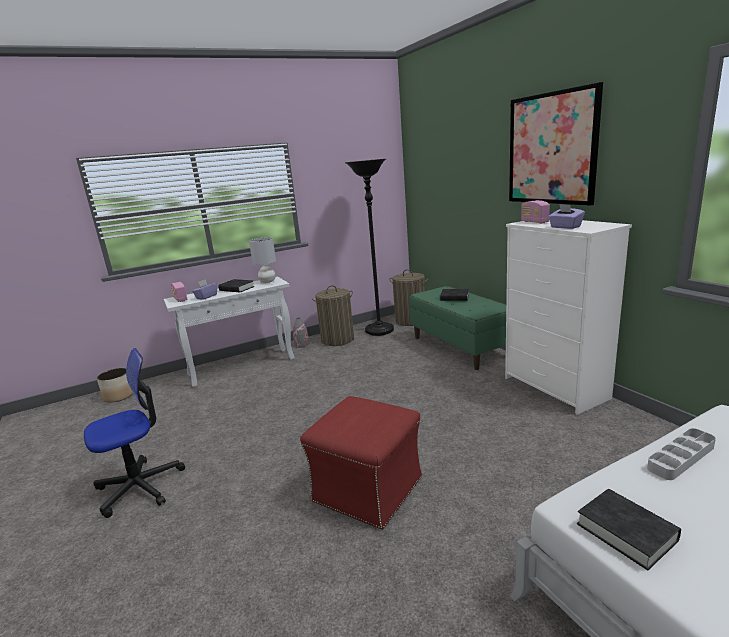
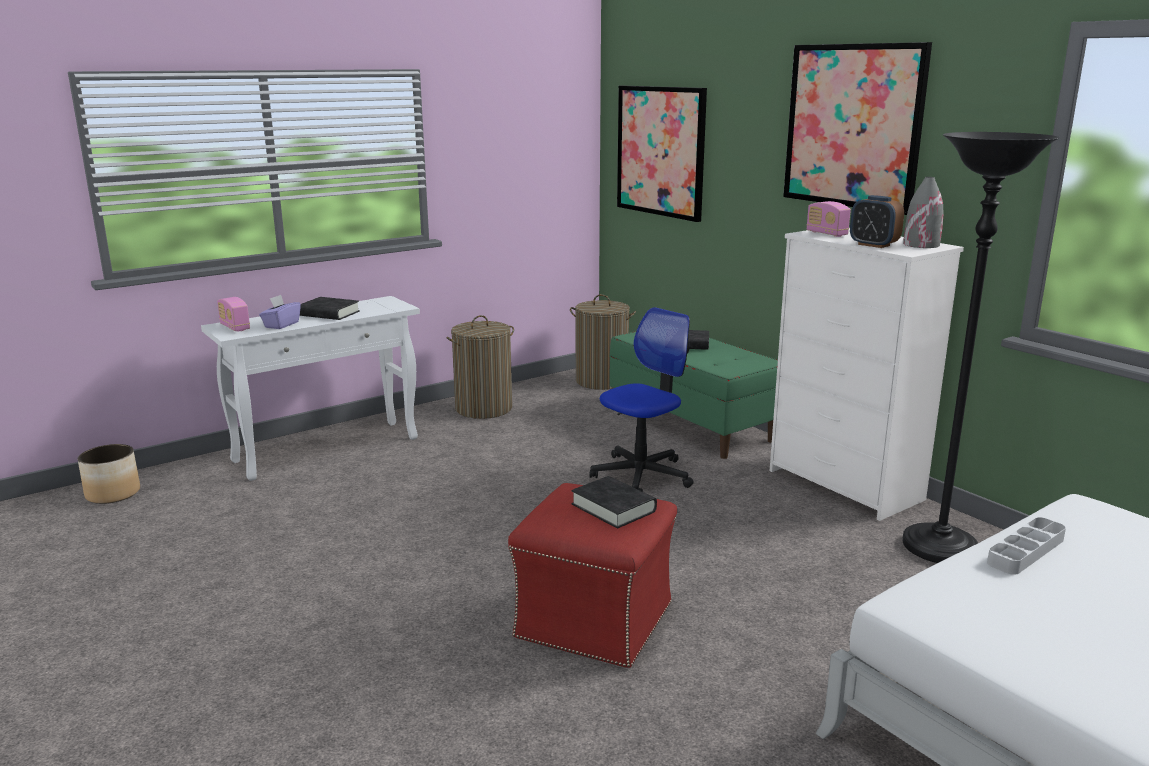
camera: 10 degrees left, 0 degrees up
(140, 486) = (222, 626): office chair -> office chair (642, 475)
(267, 281) = (379, 304): grey table lamp -> none
(302, 344) = (422, 415): grey vase -> grey vase (921, 245)
(379, 331) = (552, 396): black floor lamp -> black floor lamp (939, 548)
(436, 180) = (660, 151): none -> picture
(565, 227) = (873, 245): purple tissue box -> alarm clock
(626, 532) = (967, 626): black book -> black book (613, 508)

